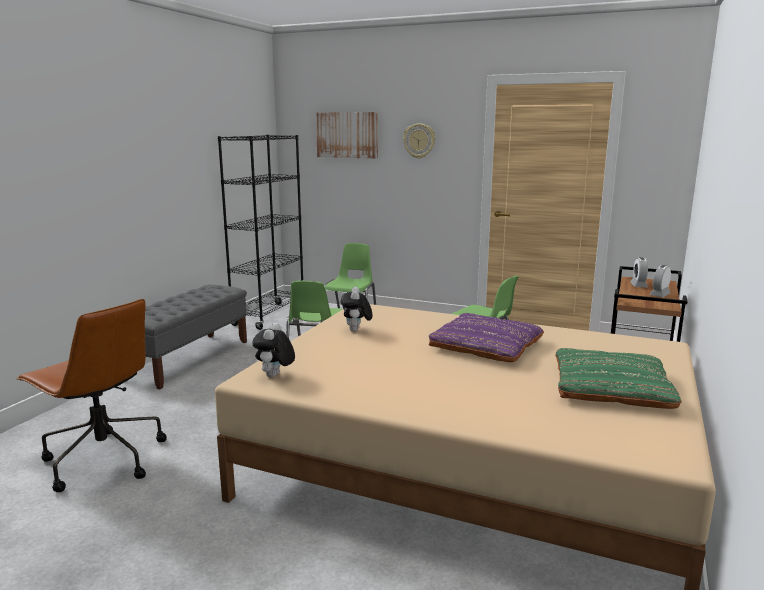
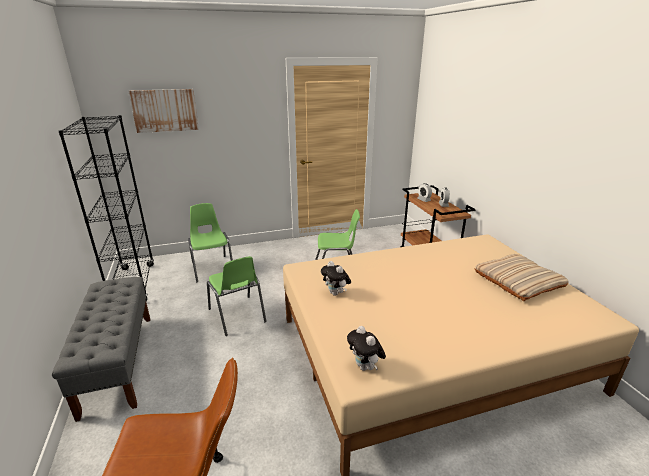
camera: 40 degrees left, 10 degrees up
(419, 141) = (235, 112): wall clock -> none
(486, 345) = (422, 274): purple pillow -> none
(611, 387) = (518, 281): green pillow -> beige pillow

